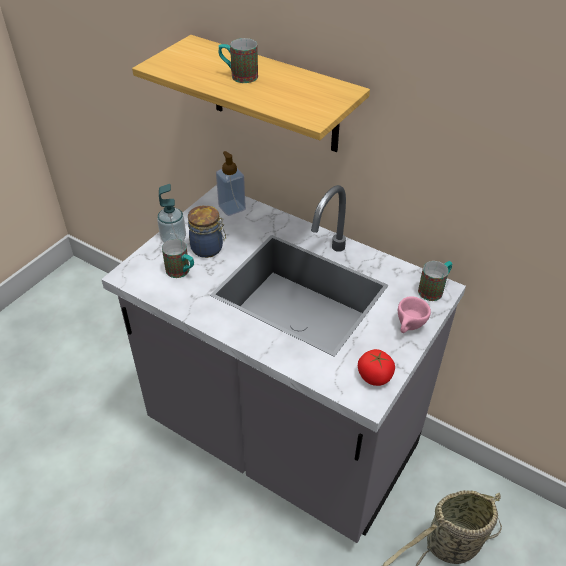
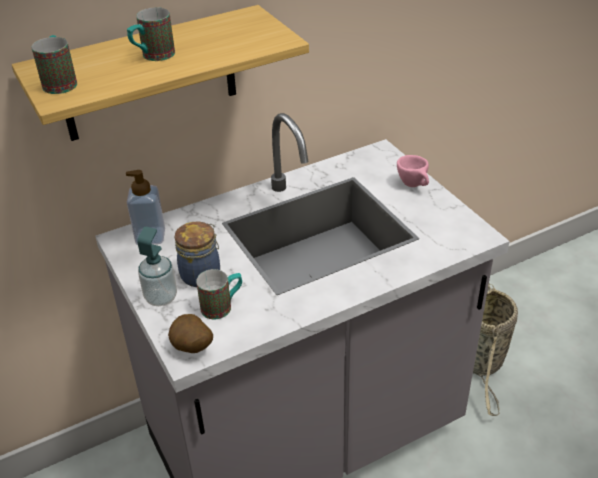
camera: 60 degrees left, 5 degrees down
(133, 275) = (192, 349): none -> potato
(374, 376) = (457, 224): tomato -> none
(434, 289) = (378, 155): mug -> mug (60, 82)

